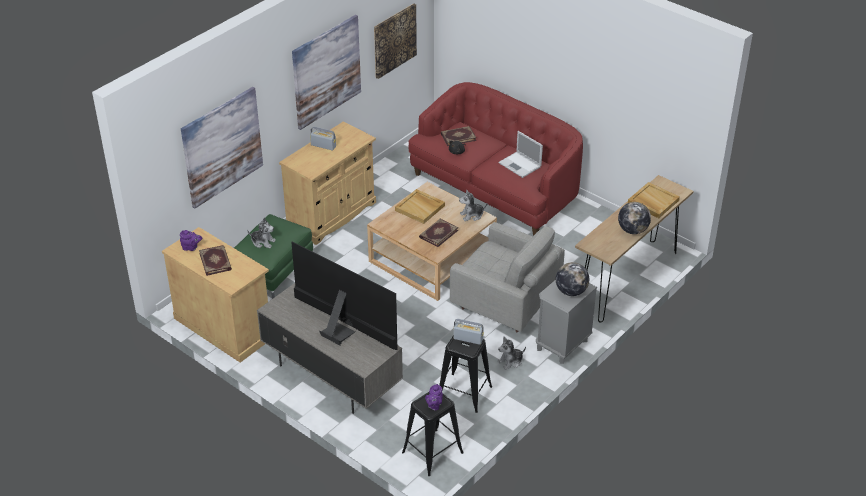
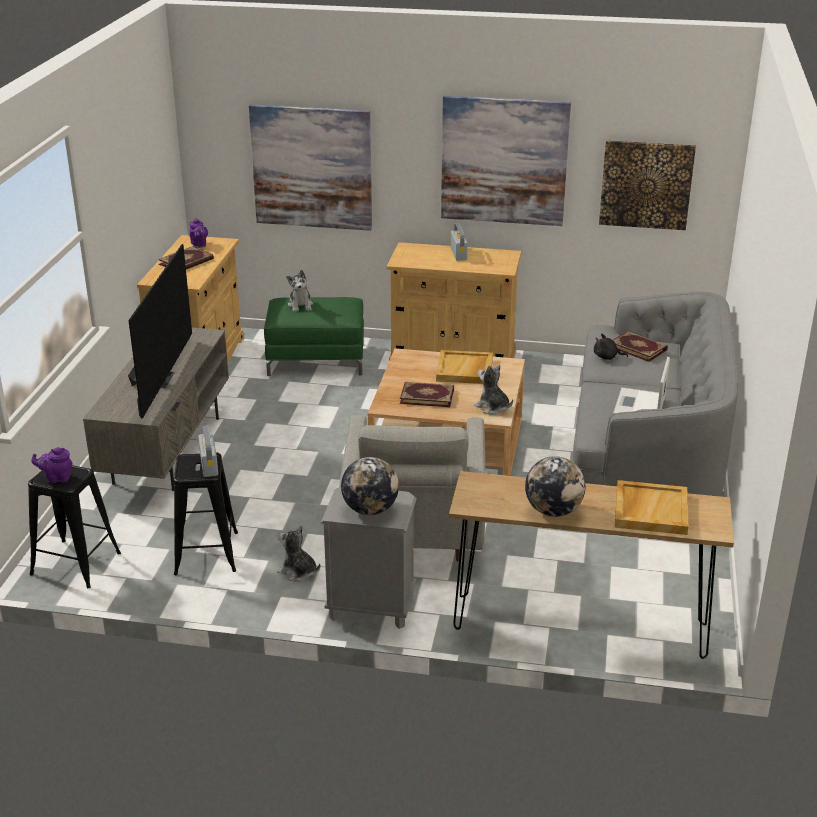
camera: 60 degrees right, 10 degrees down
(496, 188) = (646, 449): red sofa -> grey sofa

